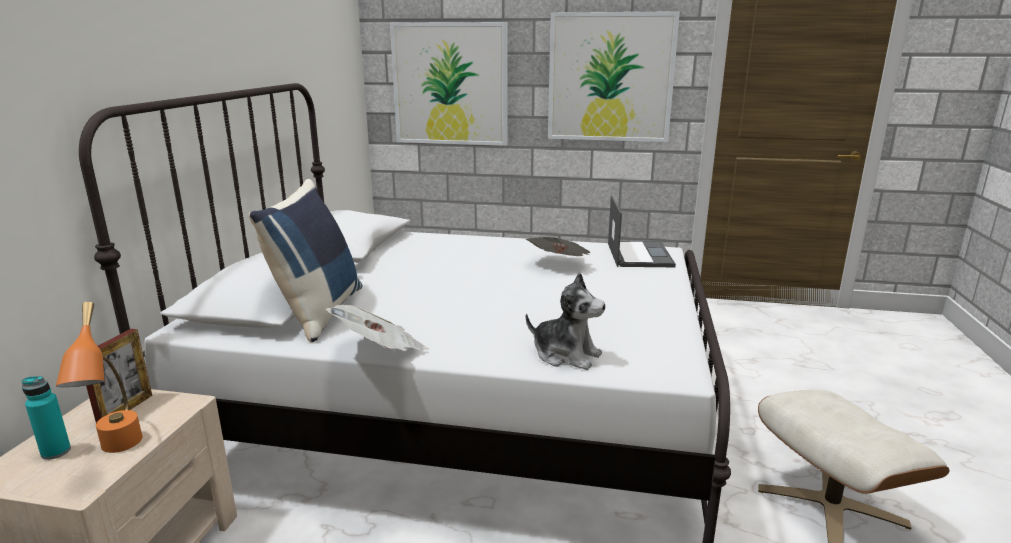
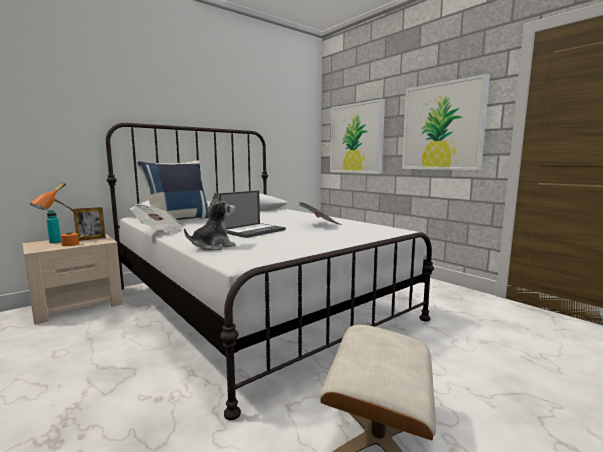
camera: 40 degrees right, 10 degrees down
(566, 355) = (213, 246): plush toy -> plush toy turned 105 degrees counterclockwise
(639, 254) = (378, 229): laptop -> laptop (253, 231)

